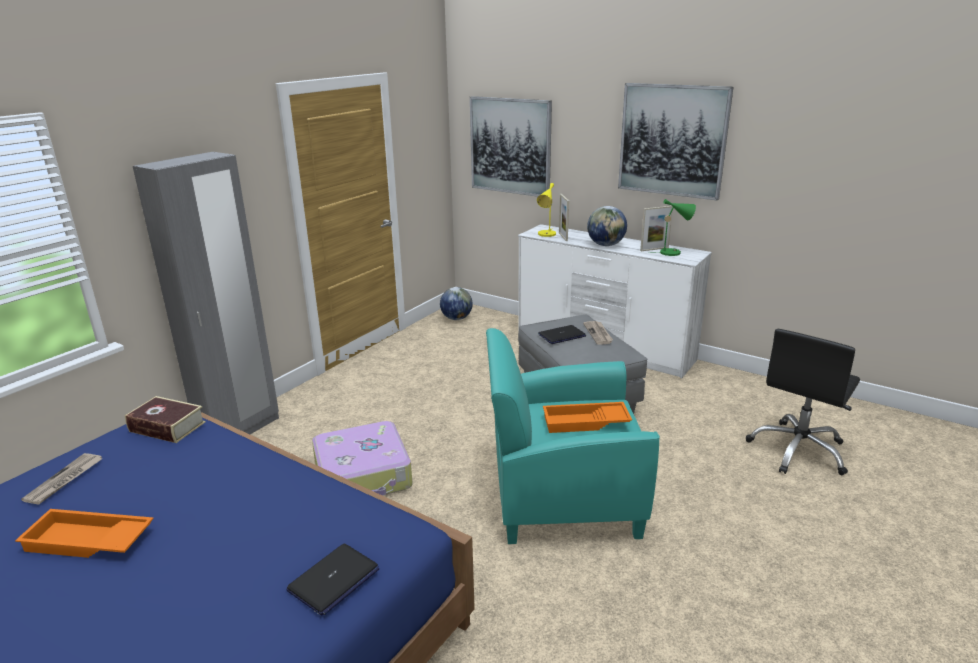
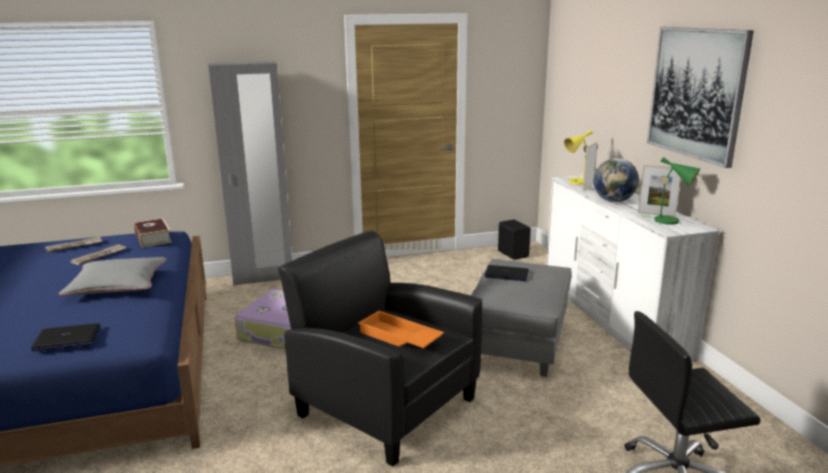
camera: 40 degrees right, 5 degrees down
(87, 542) = (30, 275): orange tray -> none
(250, 496) = (117, 284): none -> grey pillow
(456, 318) = (513, 254): globe -> black speaker
(510, 146) = (580, 91): picture -> none
(562, 495) = (385, 406): turquoise armchair -> black armchair
(598, 334) = (542, 283): newspaper -> newspaper (99, 256)

